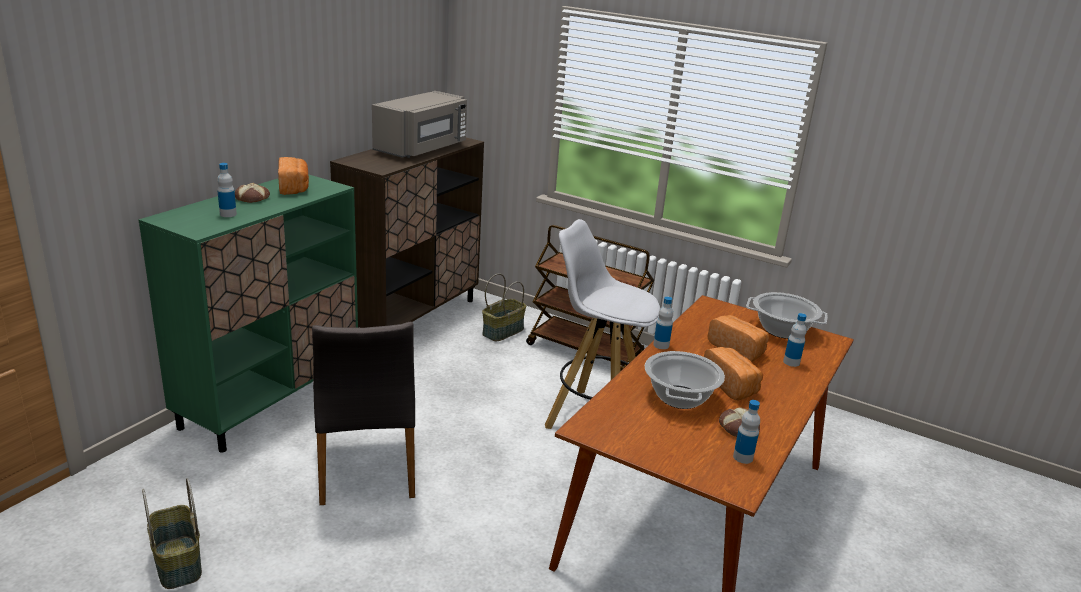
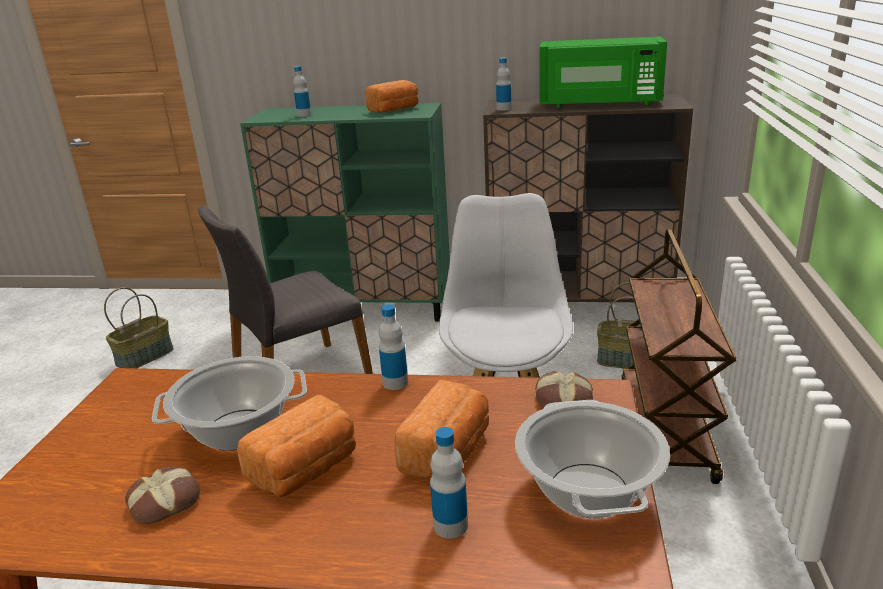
camera: 70 degrees right, 0 degrees up
(253, 198) = (350, 110): bread -> bread (563, 400)
(422, 149) = (599, 104): grey microwave -> green microwave
(743, 457) = (72, 522): bottle -> bottle (504, 108)

